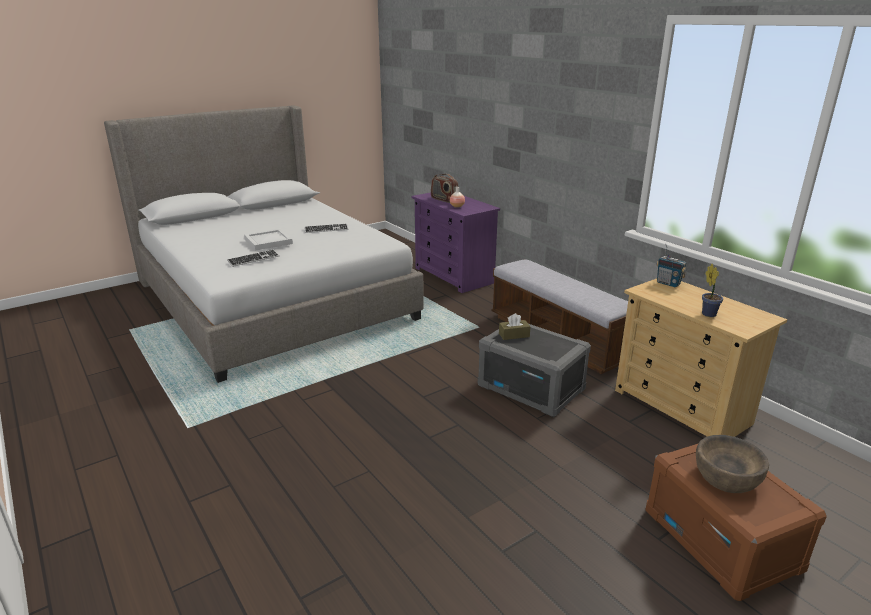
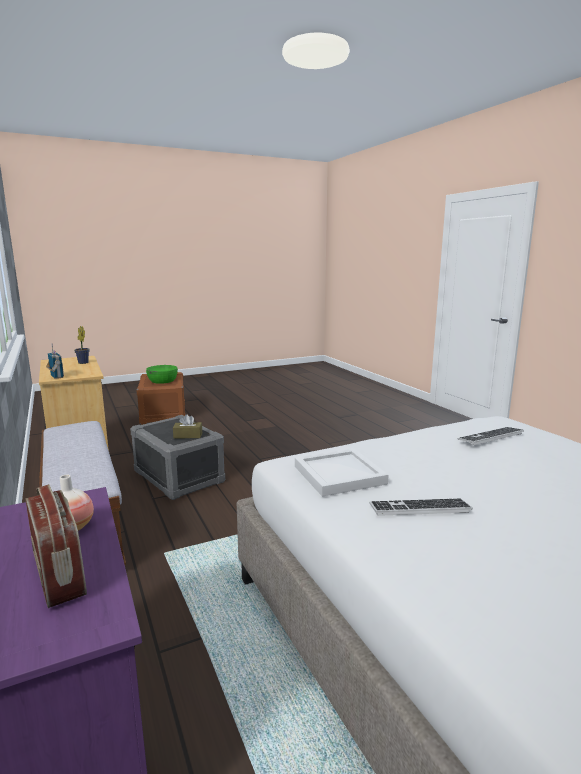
camera: 170 degrees left, 10 degrees down
(269, 241) = (507, 471): white tray -> white tray (337, 474)
(726, 477) = (162, 380): brown bowl -> green bowl

